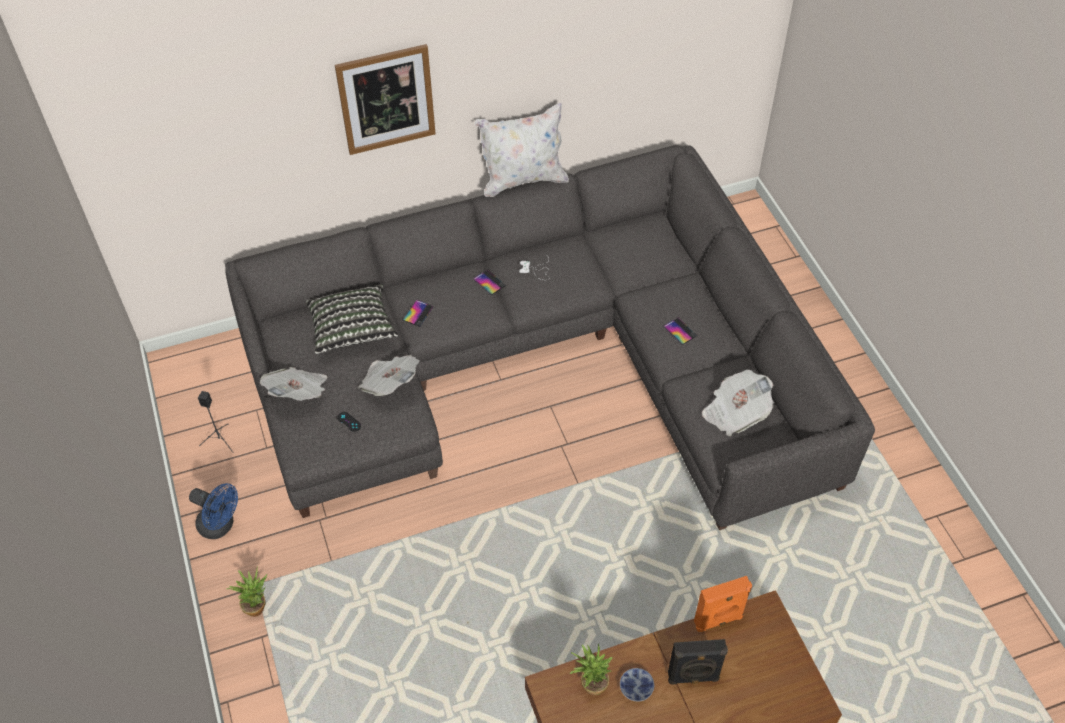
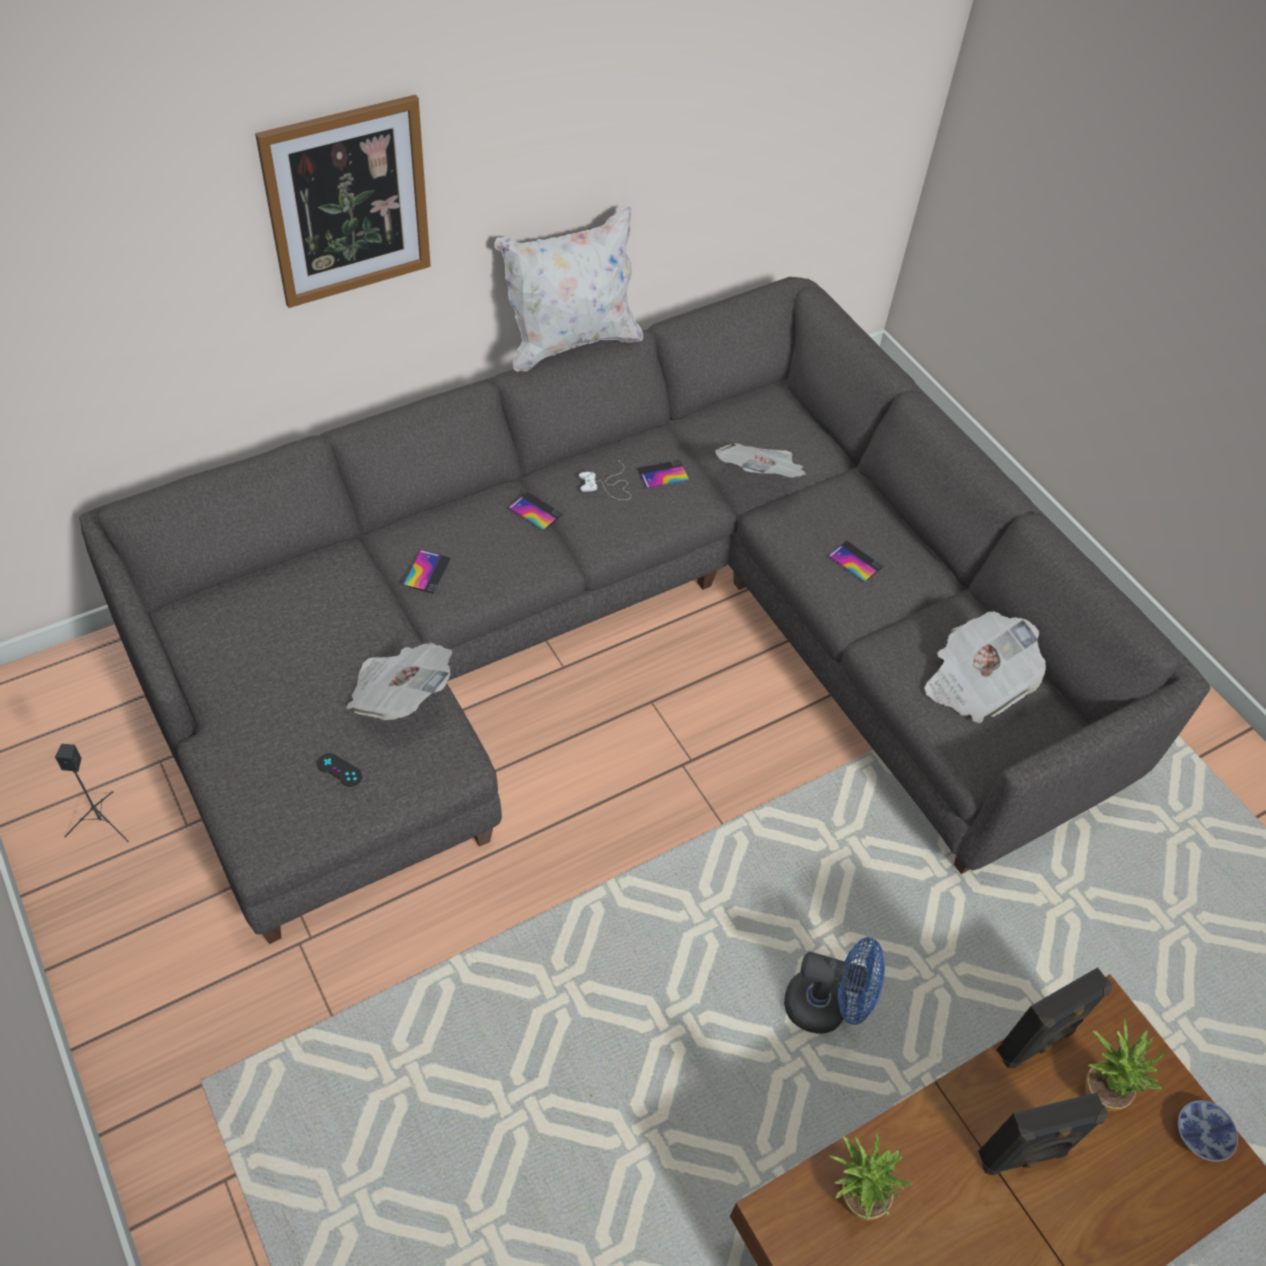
camera: 15 degrees left, 0 degrees up
(221, 526) = (122, 979): blue fan -> blue fan (826, 1006)
(257, 605) = (208, 1120): potted plant -> potted plant (1100, 1087)
(299, 393) = (242, 729): newspaper -> newspaper (759, 477)
(352, 330) = (319, 609): pillow -> none
(572, 266) = (663, 474): none -> phone
(636, 686) = (933, 1188): bowl -> bowl (1201, 1132)
(718, 620) = (1036, 1043): orange speaker -> black speaker

